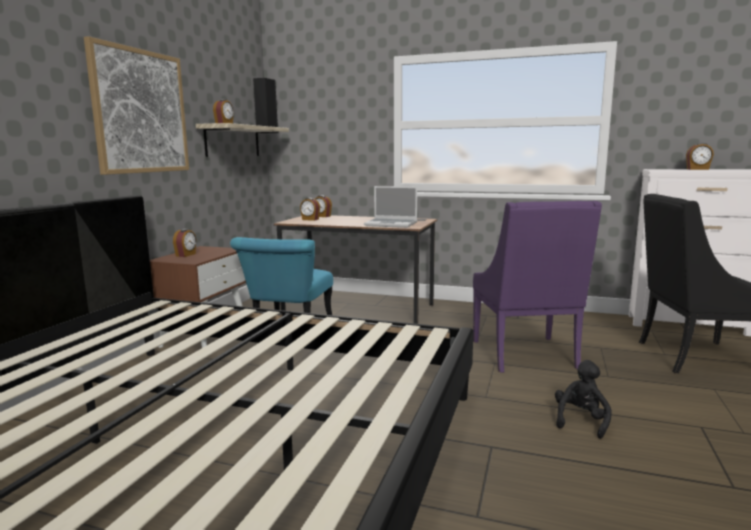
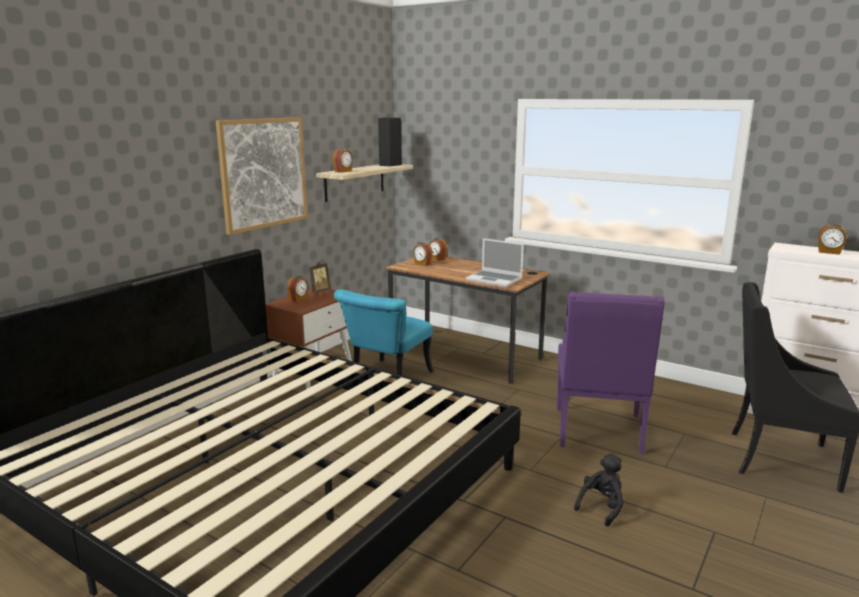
camera: 15 degrees right, 5 degrees up
(206, 249) = (319, 292): none -> picture frame

